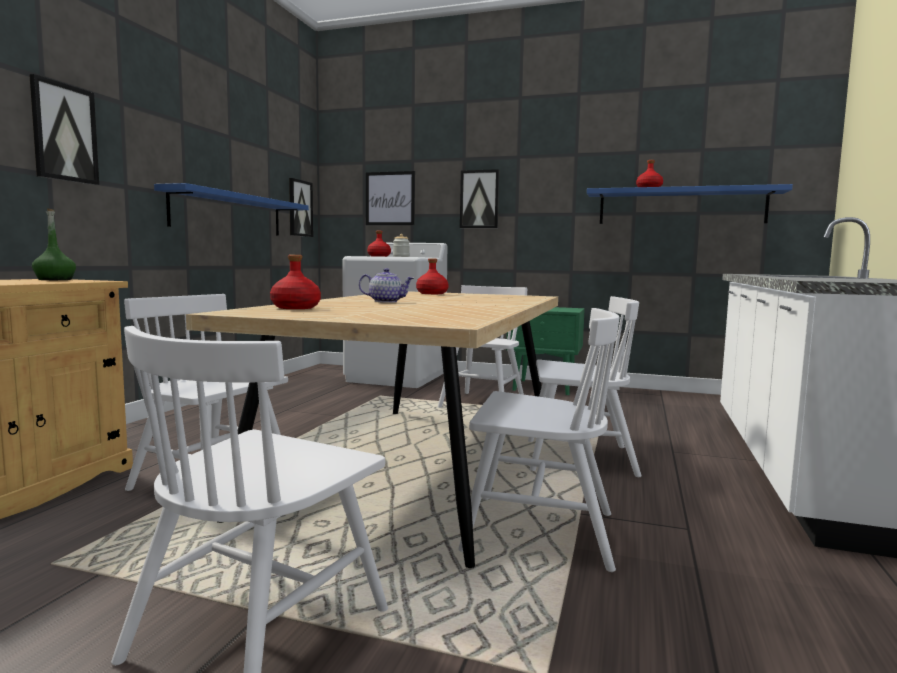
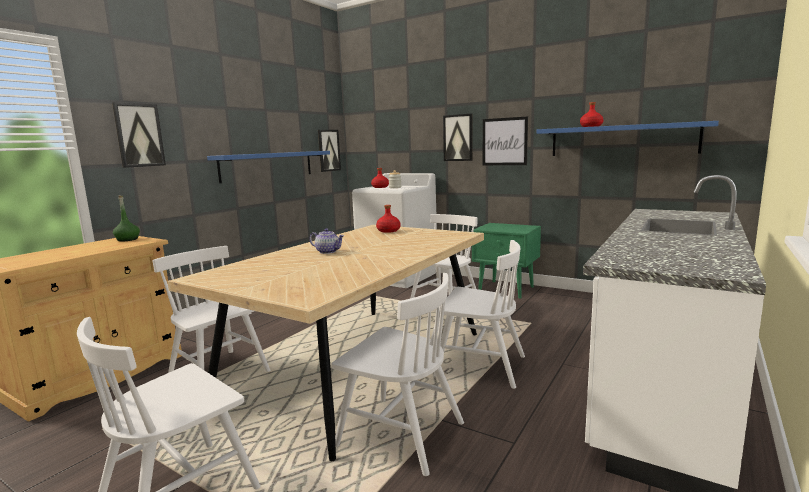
camera: 15 degrees right, 5 degrees up
(296, 308) = (248, 267): red bottle -> none
(390, 198) = (393, 139): picture -> picture (504, 141)

